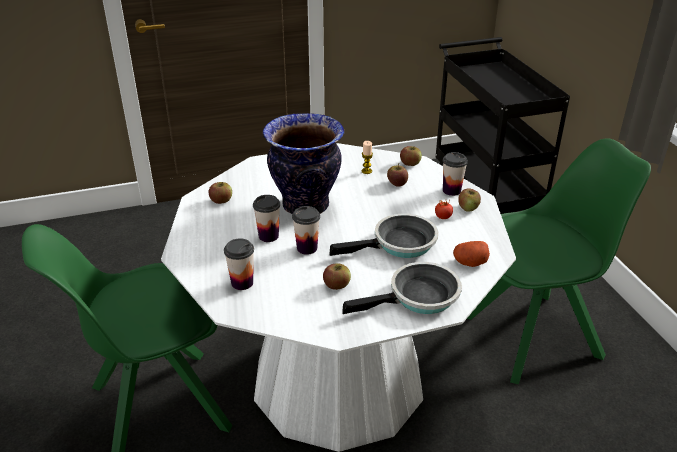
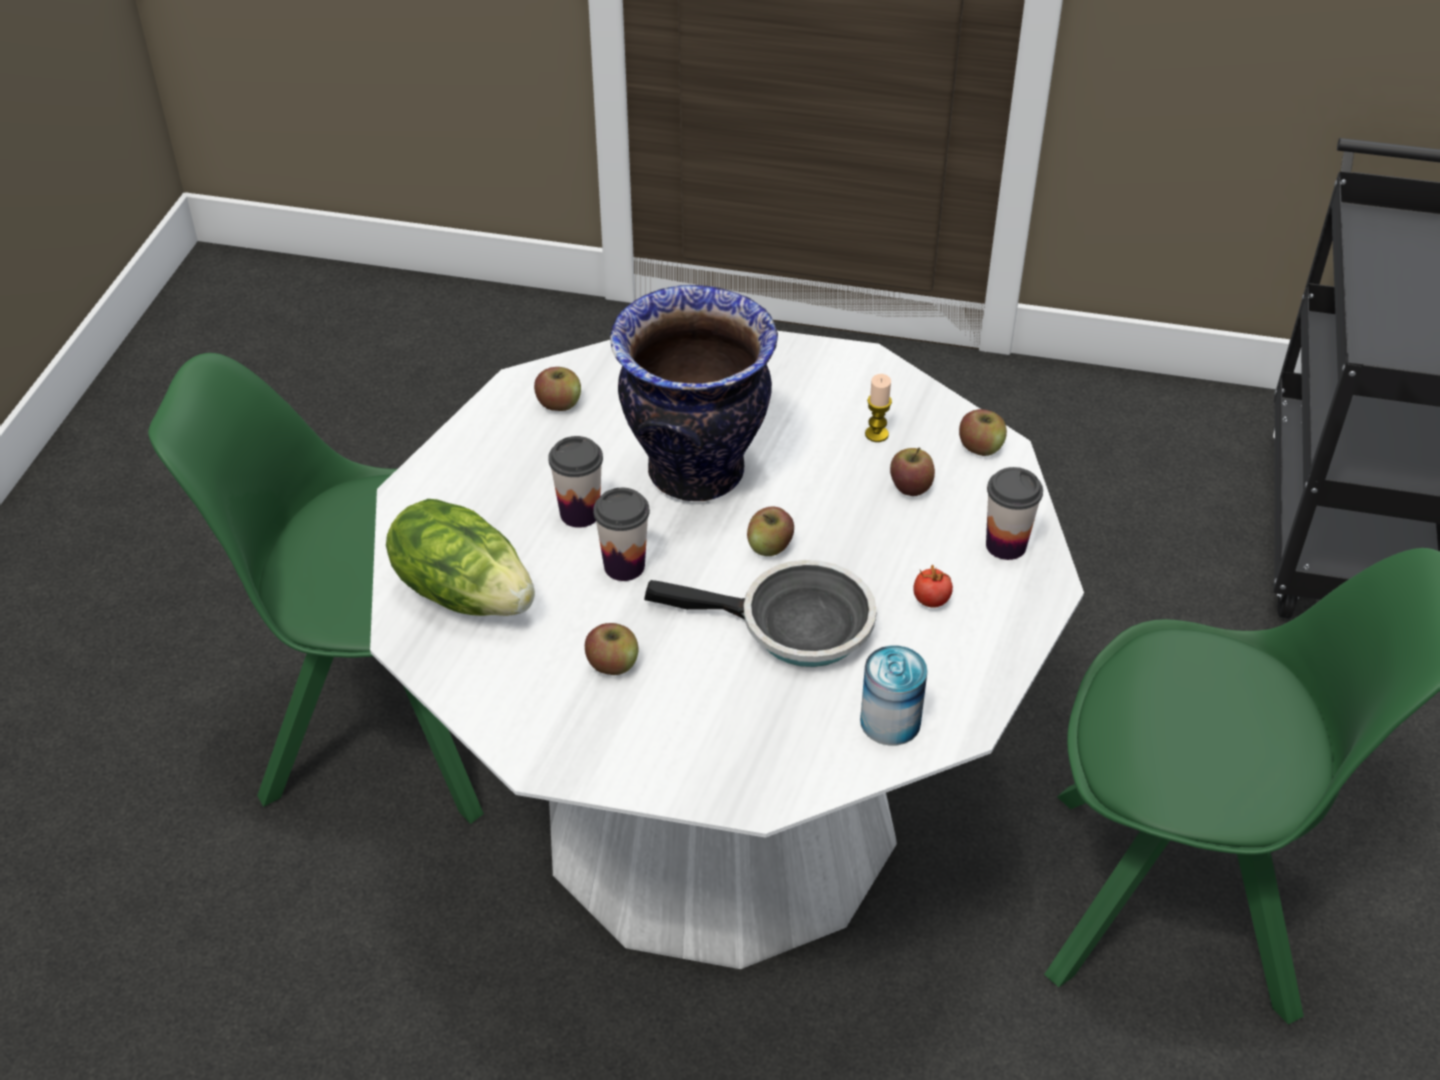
camera: 30 degrees right, 10 degrees up
(242, 283) = (464, 592): cup -> lettuce
(418, 297) = (731, 752): frying pan -> none
(468, 208) = (1001, 599): apple -> apple (770, 547)
(470, 262) = (890, 721): potato -> can

